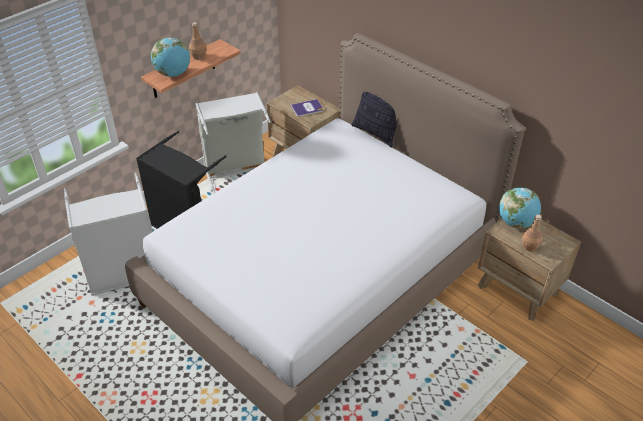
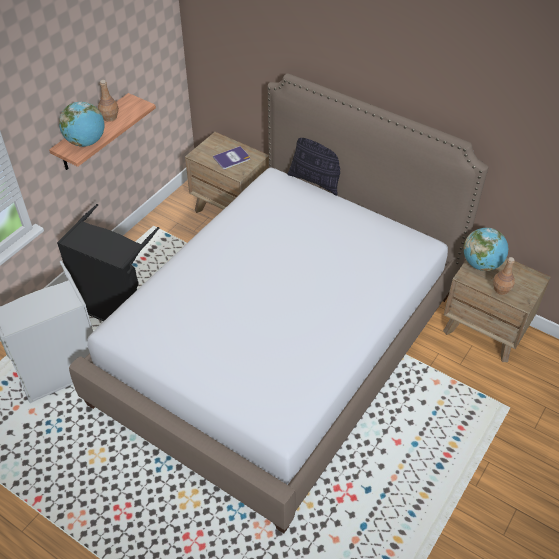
camera: 10 degrees left, 5 degrees up
(237, 174) = (161, 238): grey laundry basket -> none

